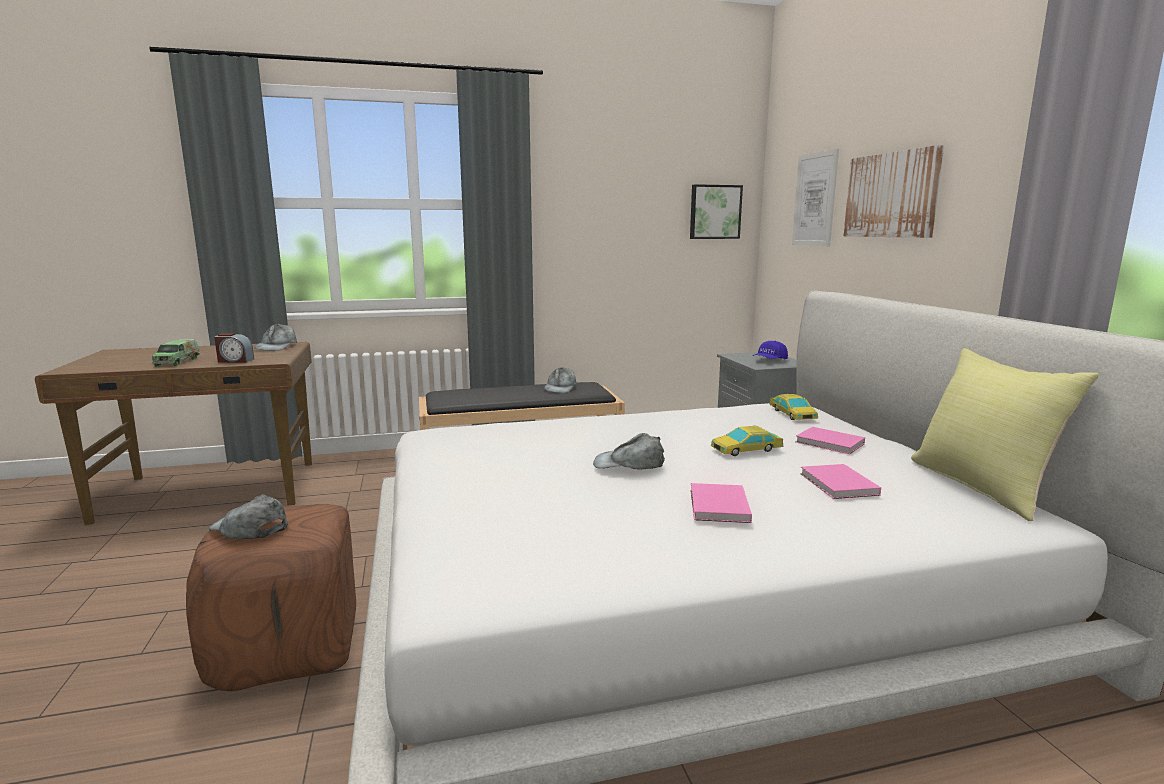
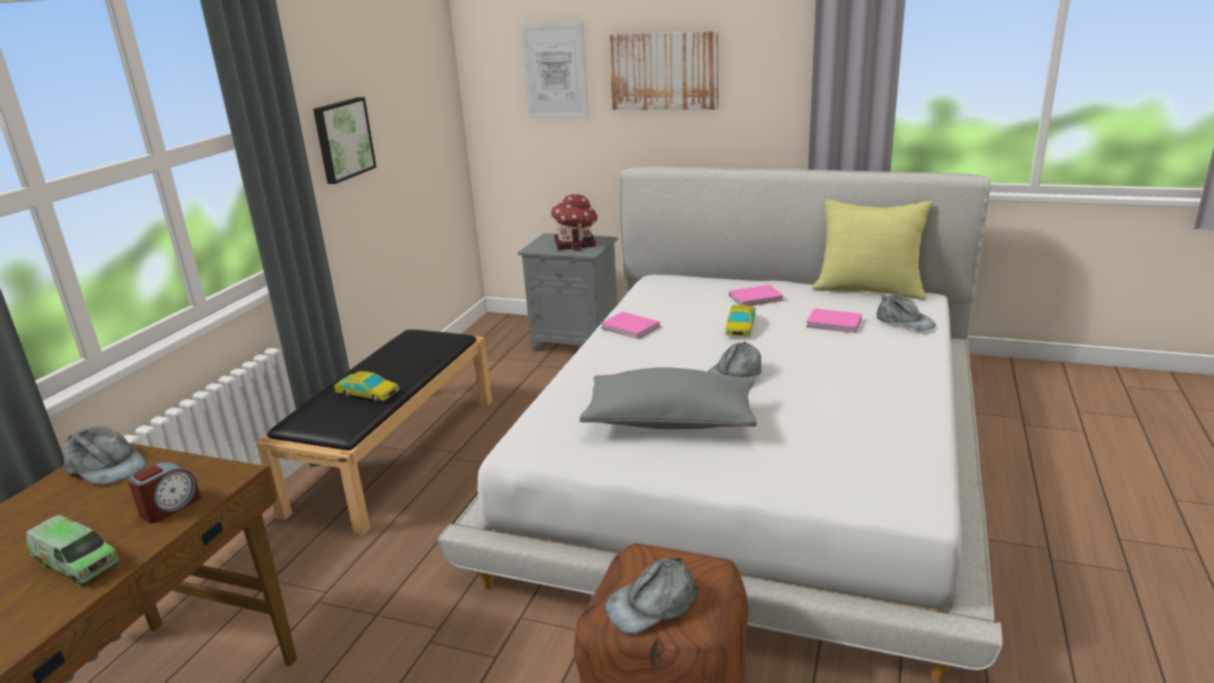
camera: 55 degrees left, 10 degrees up
(512, 462) = (670, 421): none -> grey pillow
(560, 387) = (405, 350): grey cap -> grey cap (905, 321)
(714, 212) = (431, 91): picture -> picture (342, 139)
(718, 507) = (843, 370): pink book -> pink book (630, 328)
(769, 360) = (576, 244): blue cap -> toy house
(792, 414) = (680, 286): toy car -> toy car (367, 393)

